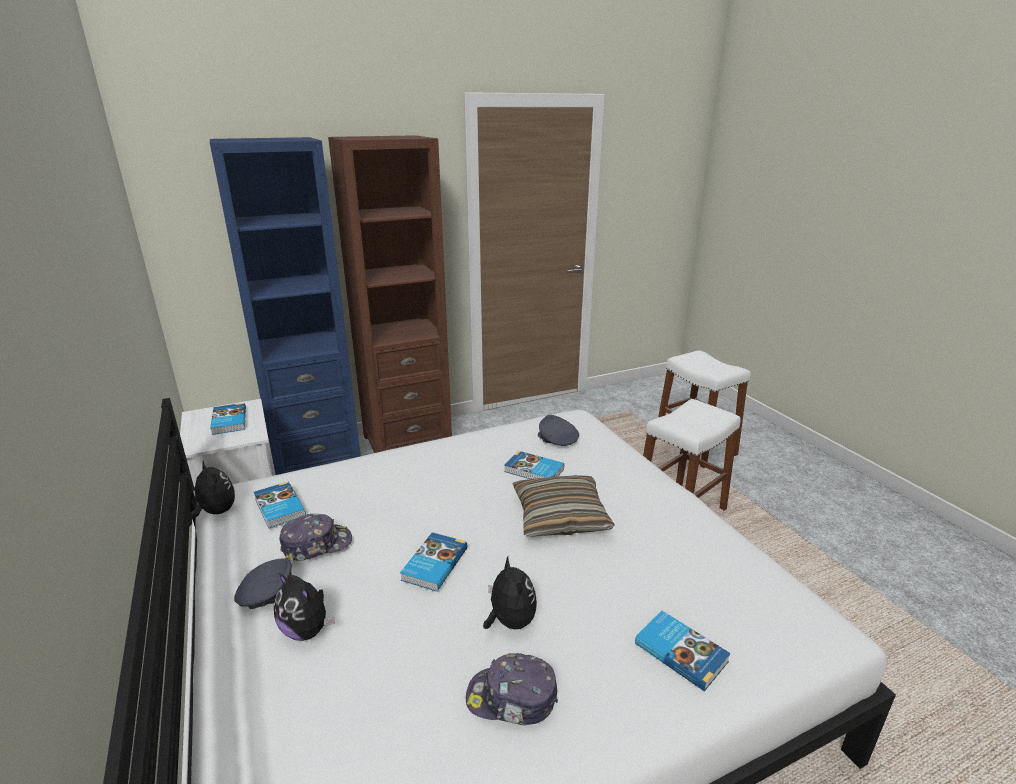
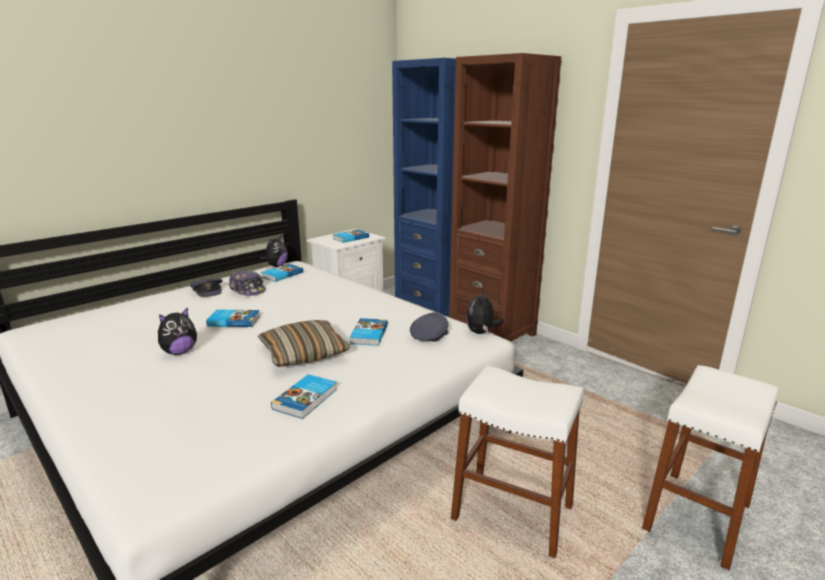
camera: 70 degrees right, 5 degrees down
(307, 630) = (178, 305): plush toy -> plush toy (481, 332)
(512, 699) = (112, 362): cap -> none
(681, 651) = (139, 416): book -> book (306, 399)

